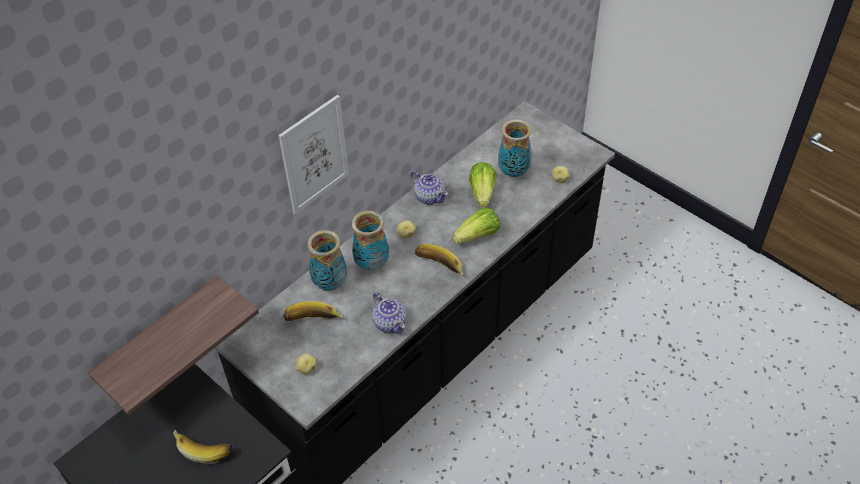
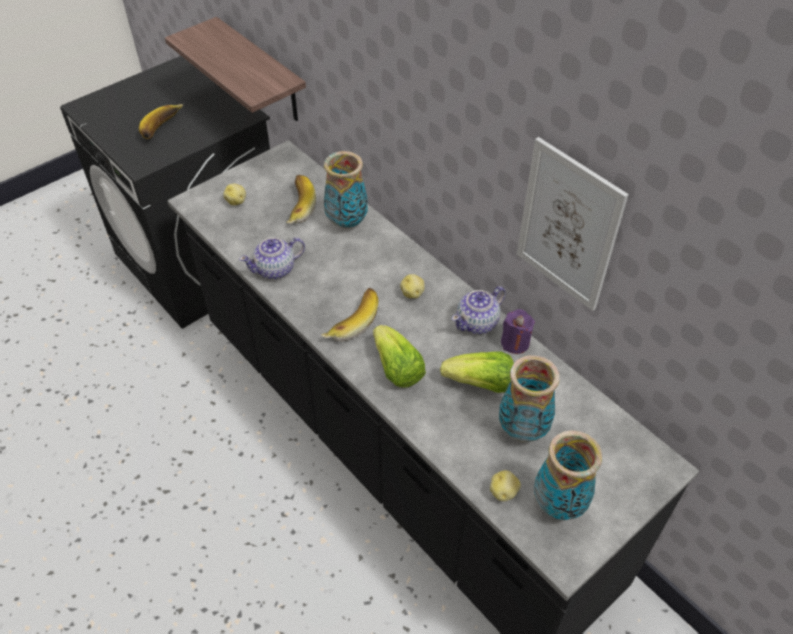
camera: 95 degrees right, 0 degrees up
(314, 155) = (404, 89): picture -> picture (568, 226)
(371, 263) = (369, 258): vase -> vase (559, 503)
(444, 177) = (515, 343): none -> purple candle

